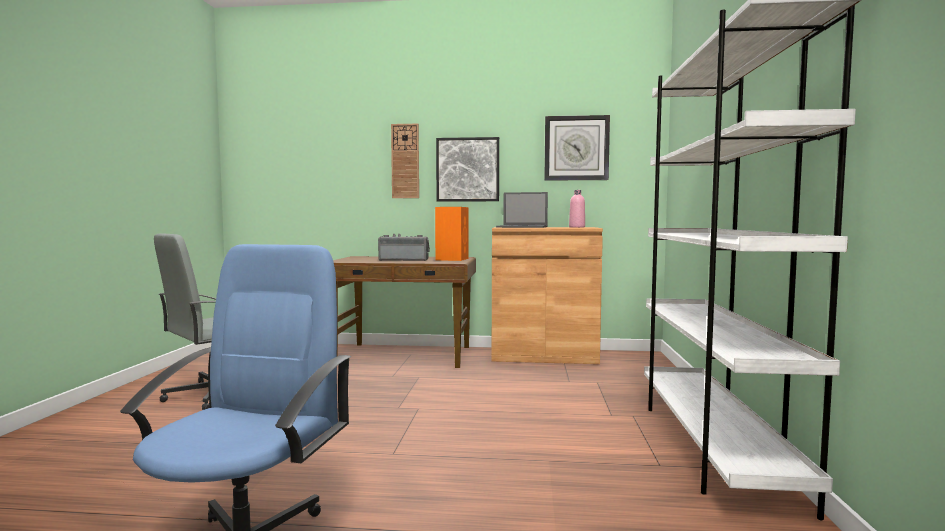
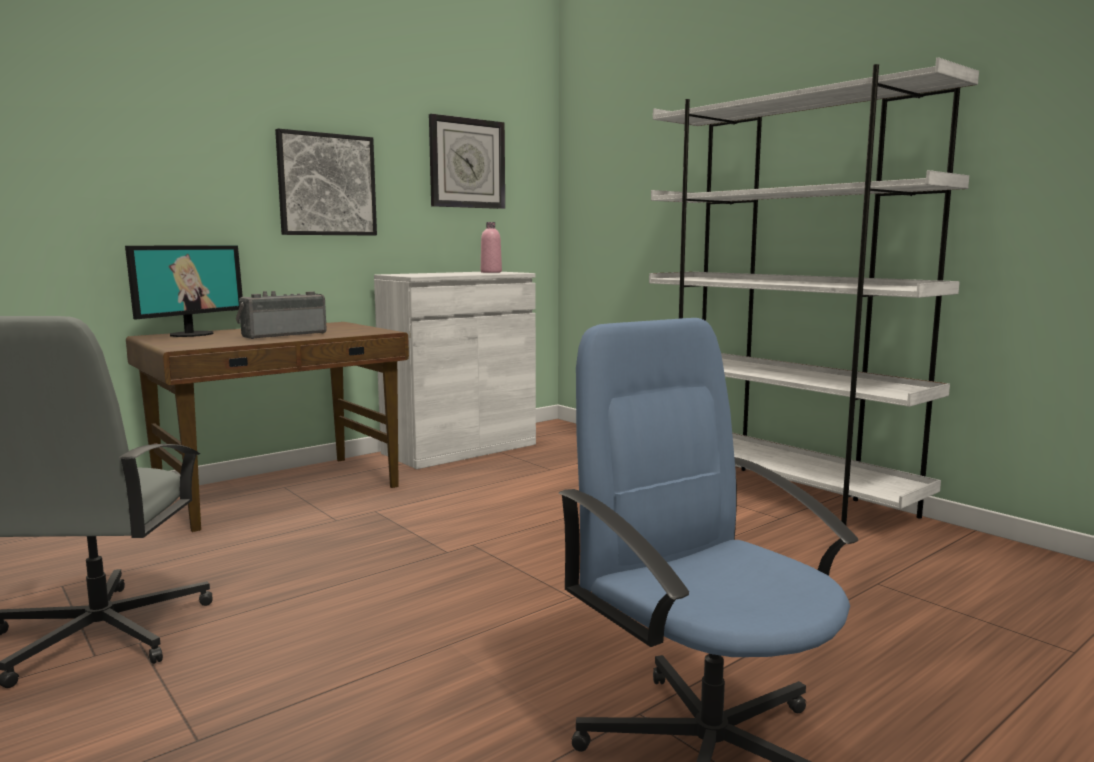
camera: 45 degrees left, 5 degrees up
(373, 257) = (191, 334): none -> monitor
(405, 161) = (222, 163): wall clock -> none
(452, 259) = (342, 327): orange speaker -> none
(523, 227) = (429, 274): laptop -> none
(544, 356) = (460, 449): brown cabinet -> white cabinet

